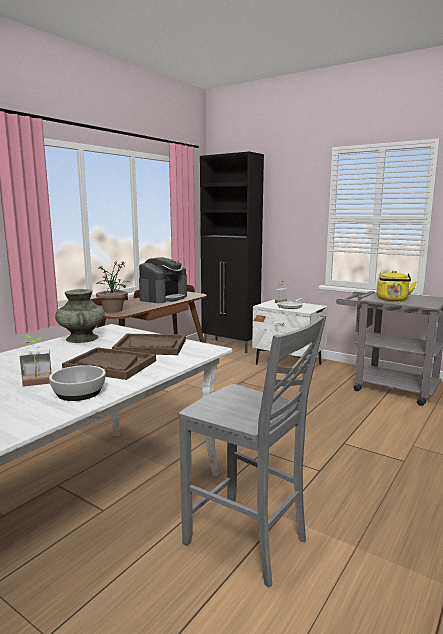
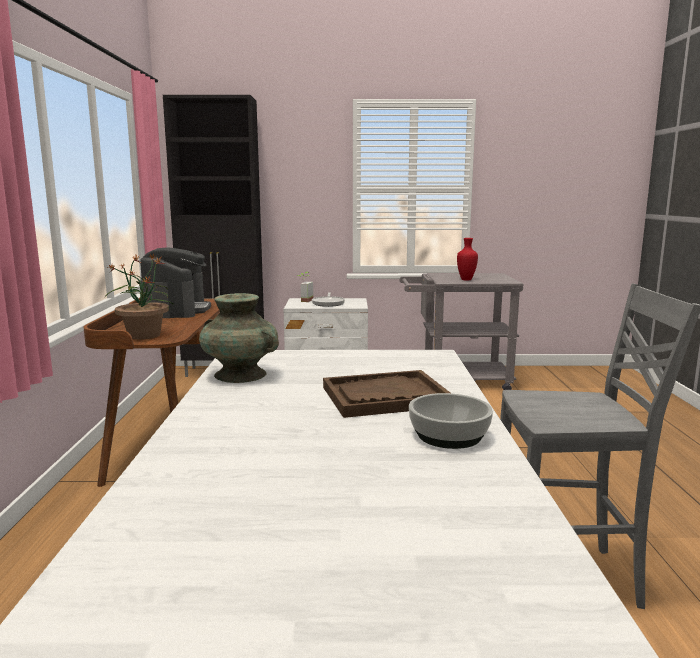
camera: 35 degrees left, 0 degrees up
(37, 384) = (366, 442): potted plant -> none
(151, 346) = (364, 365): brown tray -> none
(392, 300) = (466, 280): yellow kettle -> red vase

